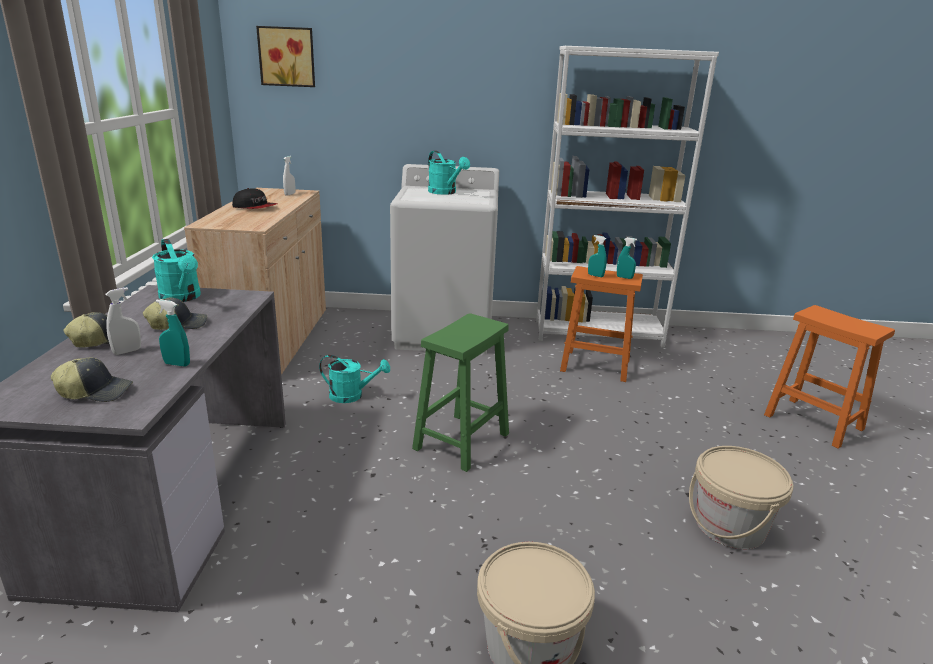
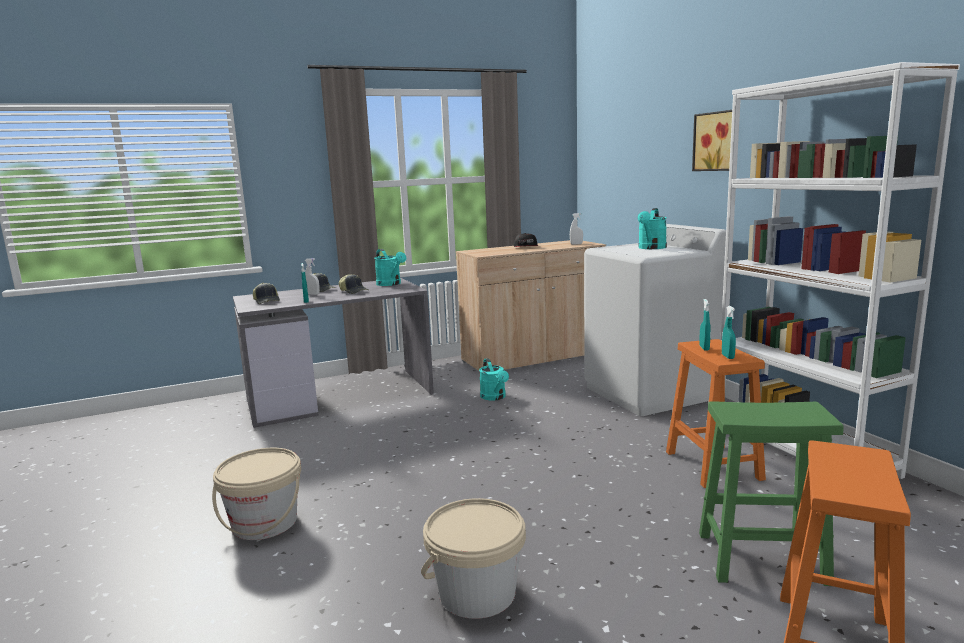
camera: 65 degrees right, 10 degrees down
(182, 298) = (391, 284): turquoise watering can -> turquoise watering can turned 60 degrees counterclockwise
(287, 57) = (604, 135): picture -> picture (717, 141)
(462, 440) = (481, 444): green stool -> green stool (763, 558)

